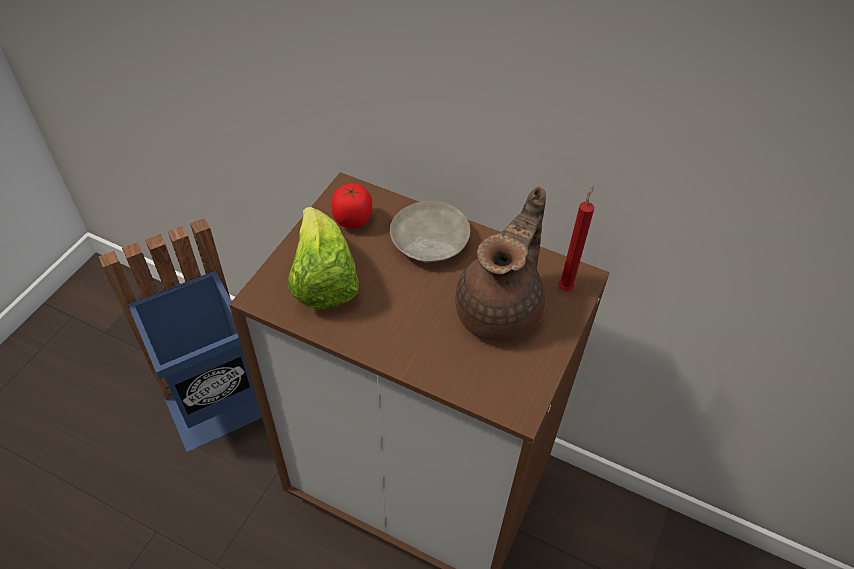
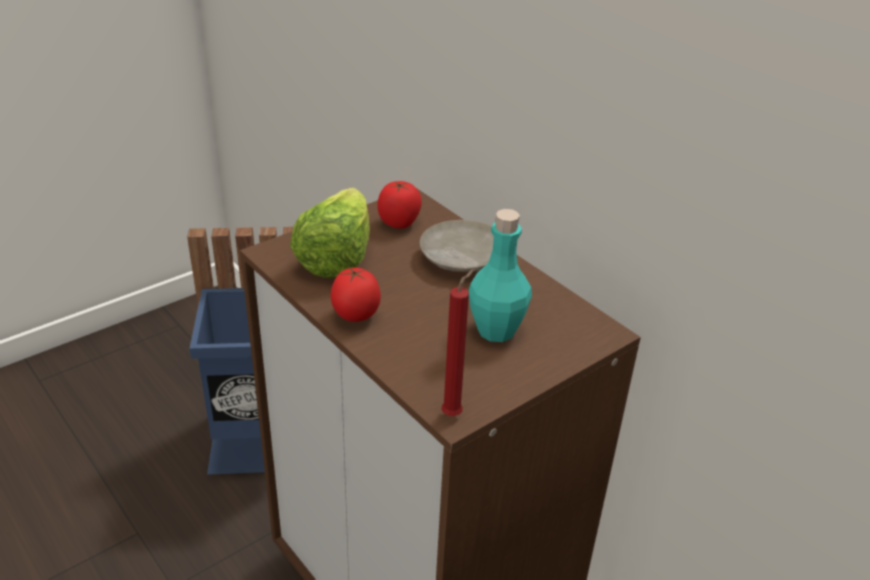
camera: 25 degrees right, 15 degrees down
(380, 340) = (355, 316): none -> tomato
(501, 309) = (496, 330): brown teapot -> turquoise bottle
(566, 287) = (581, 334): red candle -> red candle (454, 413)

